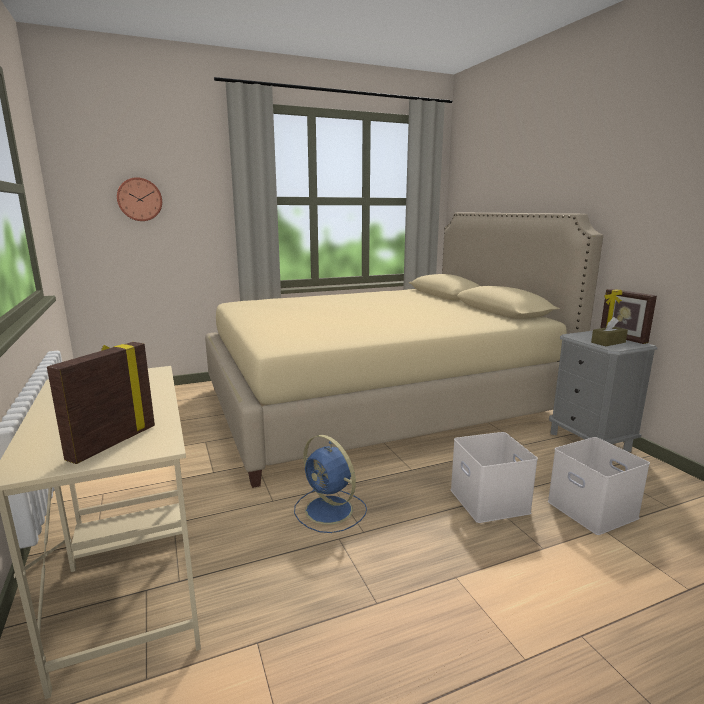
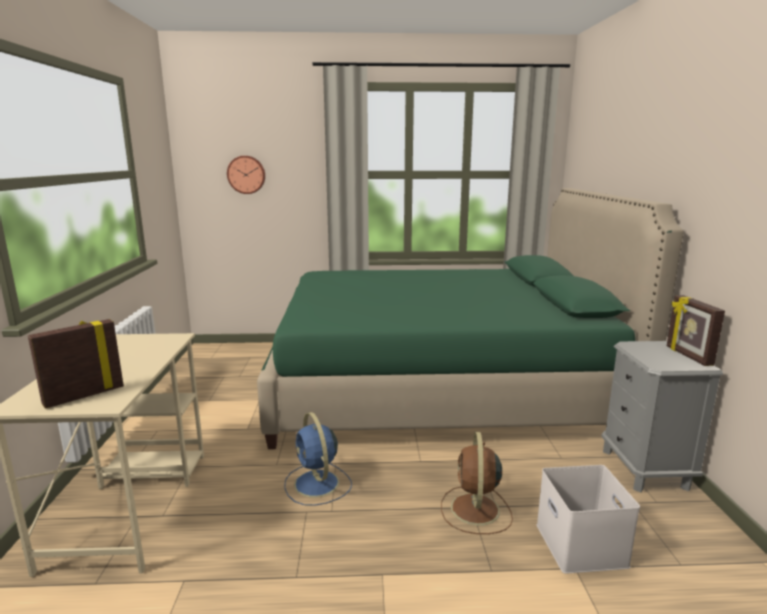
camera: 20 degrees right, 0 degrees up
(378, 403) = (438, 386): beige bed -> green bed
(491, 501) = (475, 510): white storage box -> brown fan
(608, 342) = (662, 358): brown tissue box -> none

